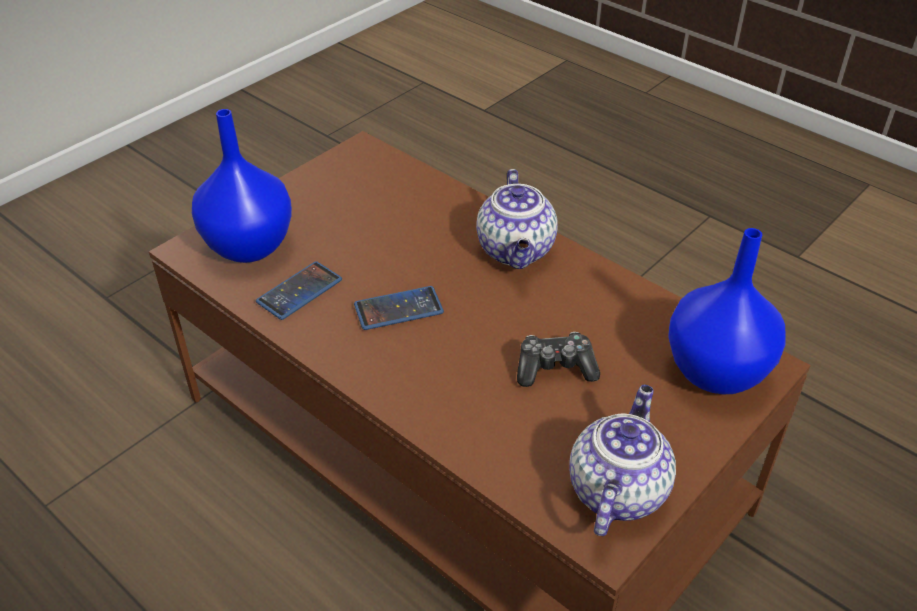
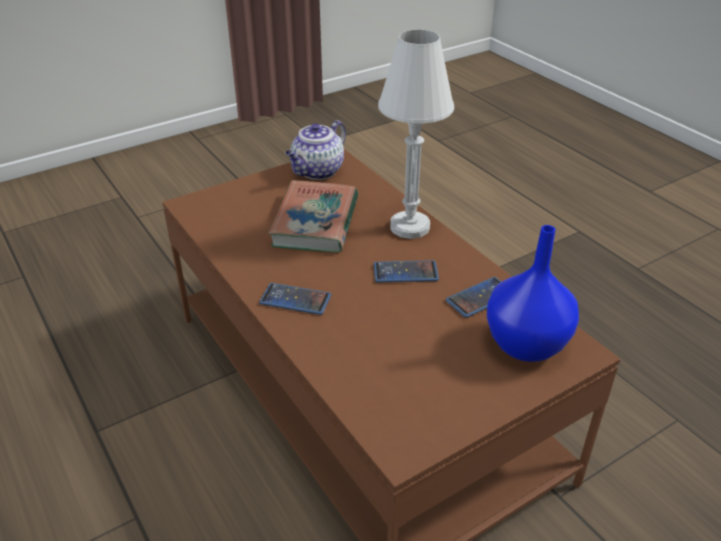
camera: 165 degrees left, 5 degrees down
(411, 387) = (410, 227): none -> white table lamp
(516, 251) = (295, 299): teapot -> phone
(555, 368) = (315, 222): game controller -> book
(714, 371) = (221, 206): blue vase -> none

